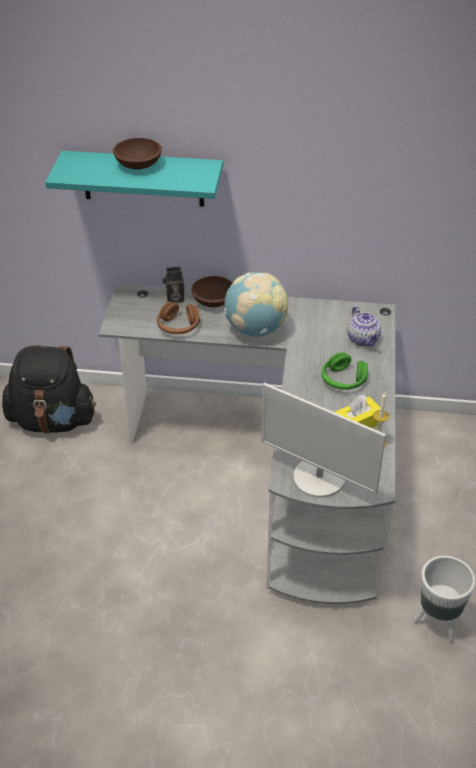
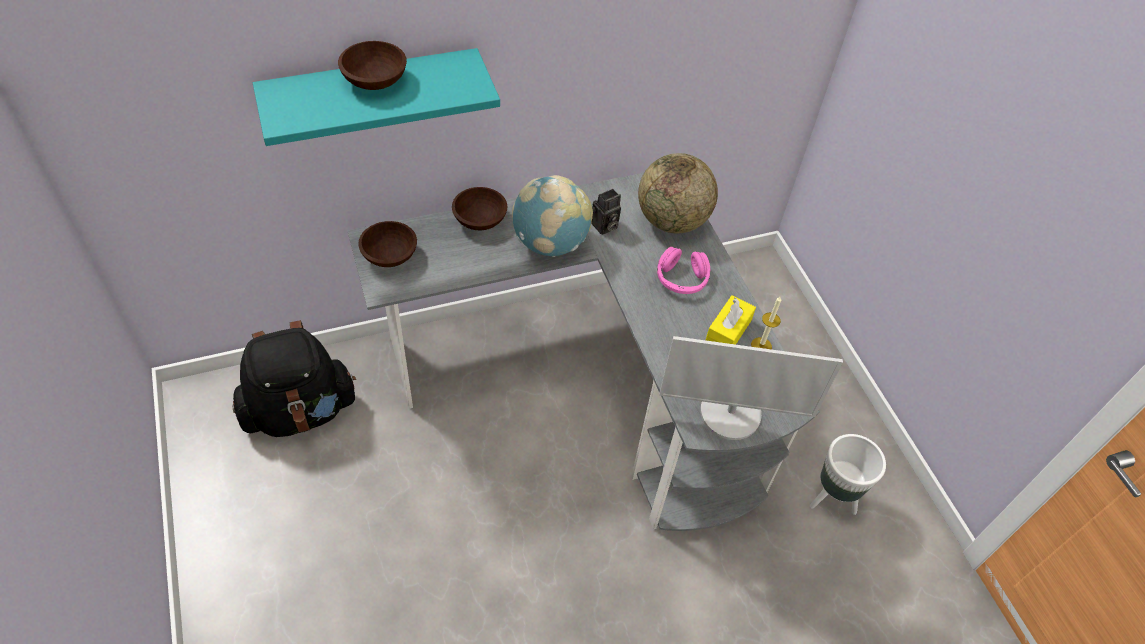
camera: 30 degrees left, 10 degrees up
(135, 306) = (390, 255): none -> brown bowl
(174, 298) = (431, 229): camera -> camera (604, 226)
(178, 326) = (459, 266): brown headphones -> none
(343, 380) = (681, 279): green headphones -> pink headphones
(363, 340) = (672, 221): teapot -> globe

